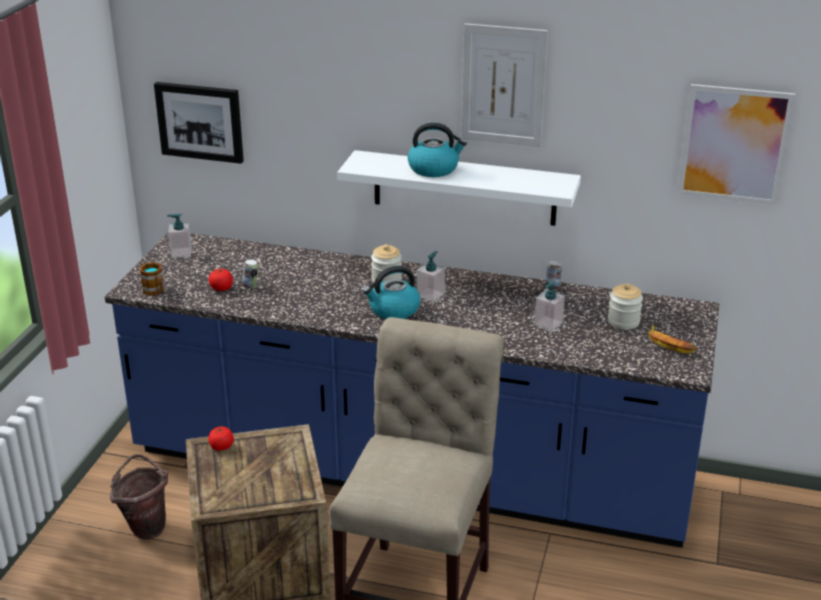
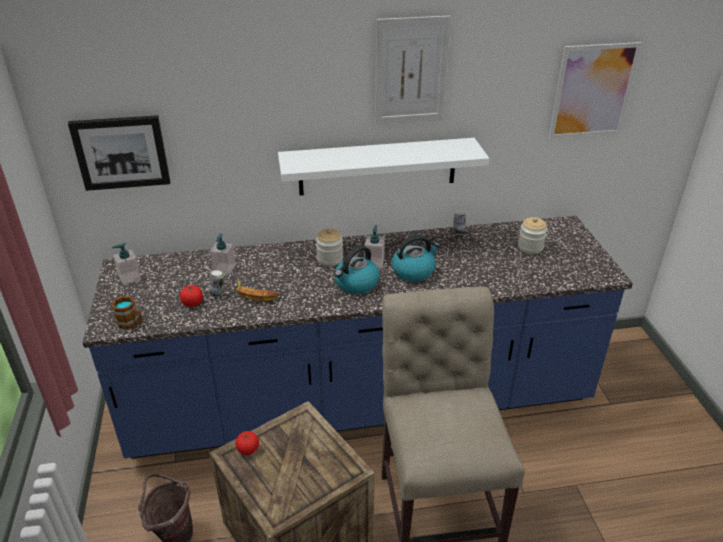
camera: 25 degrees left, 5 degrees up
(434, 169) = (360, 155): kettle -> kettle (413, 271)
(548, 323) = (481, 263): soap dispenser -> soap dispenser (224, 269)
(669, 344) = (576, 256): banana -> banana (256, 294)

